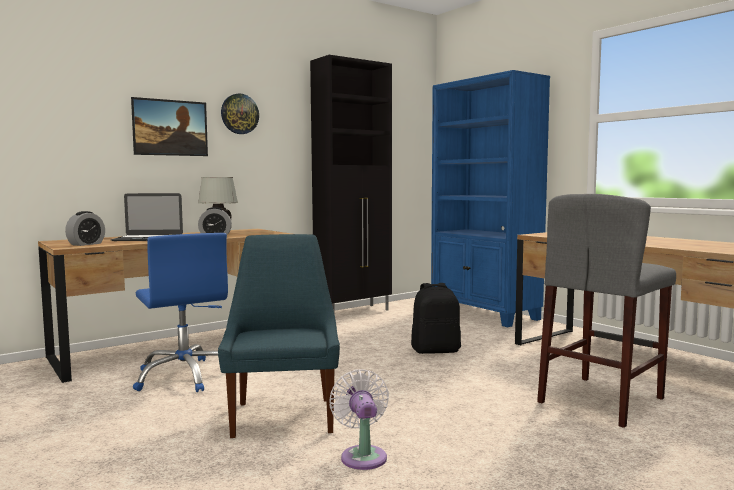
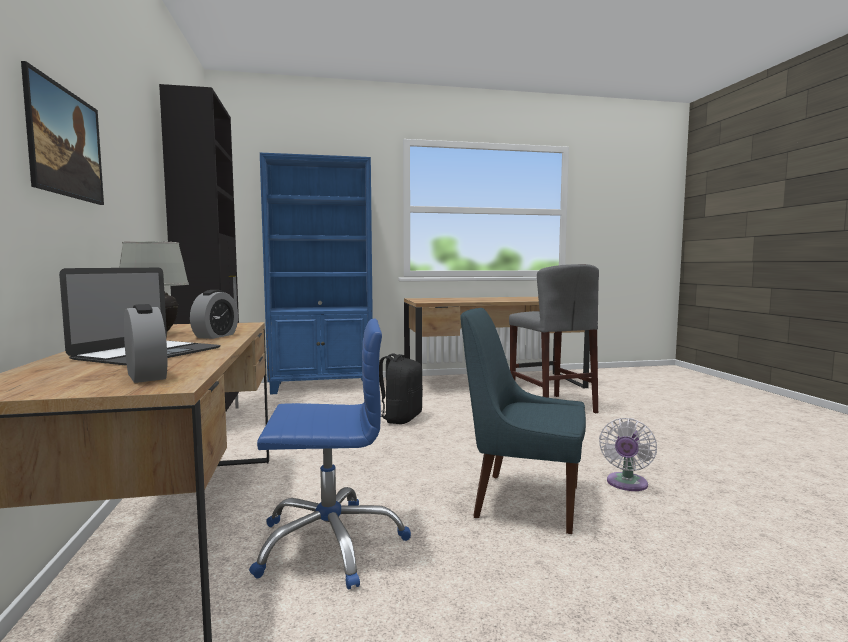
camera: 65 degrees left, 0 degrees up
(239, 114) = (119, 141): wall clock -> none
(363, 455) = (626, 484): white fan -> white fan turned 75 degrees counterclockwise

